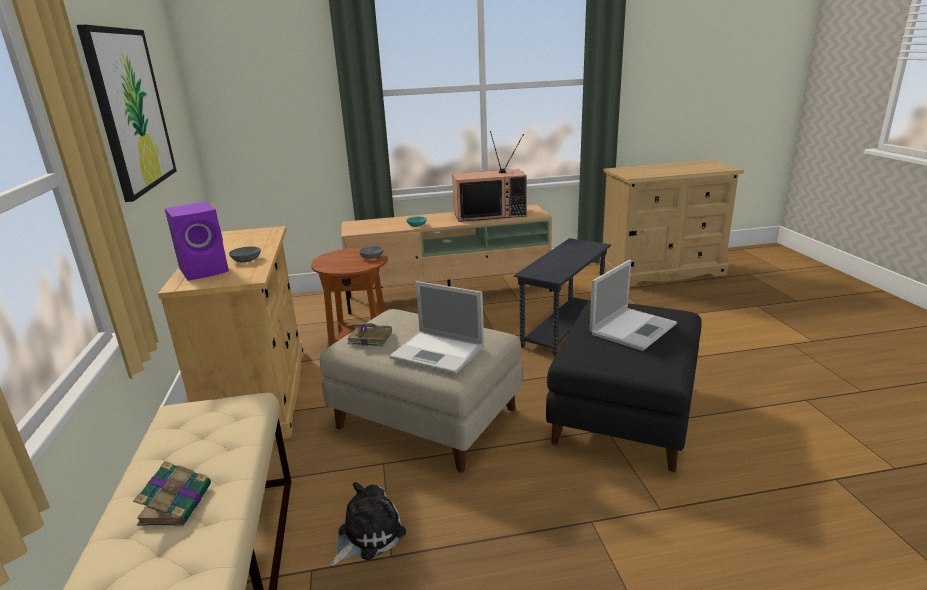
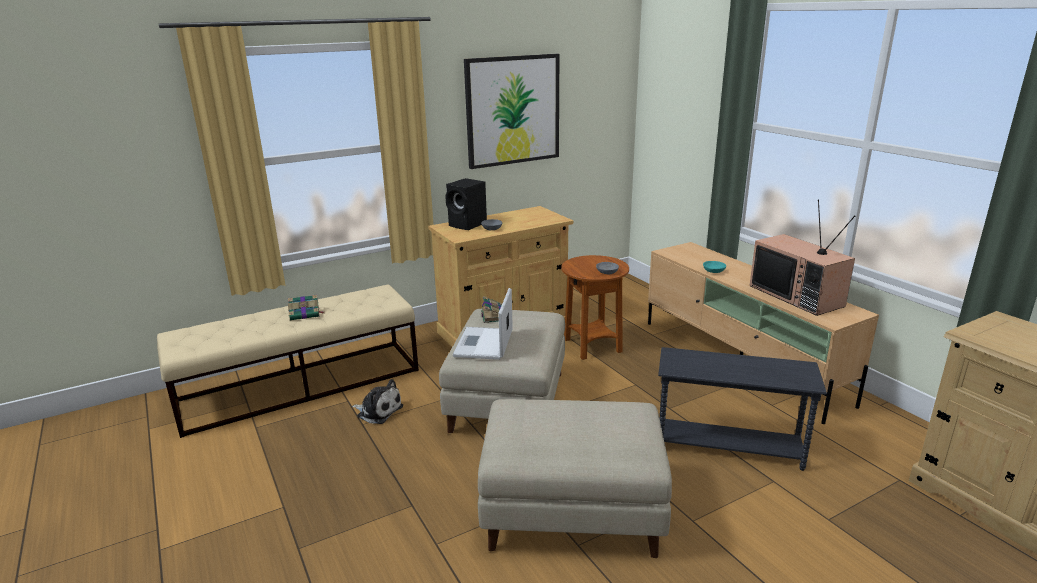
camera: 70 degrees right, 0 degrees up
(206, 270) = (468, 225): purple speaker -> black speaker
(623, 413) = (574, 510): black ottoman -> beige ottoman
(633, 328) = (579, 428): laptop -> none

